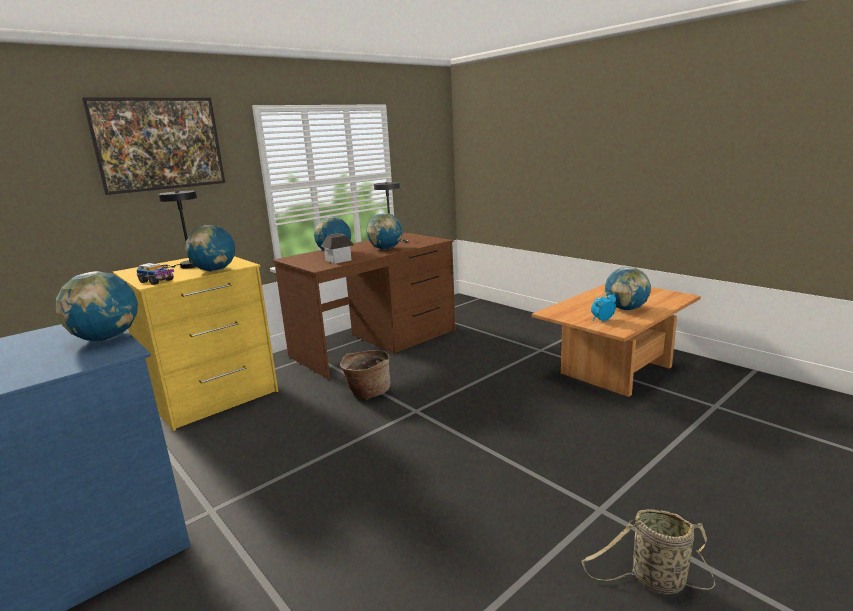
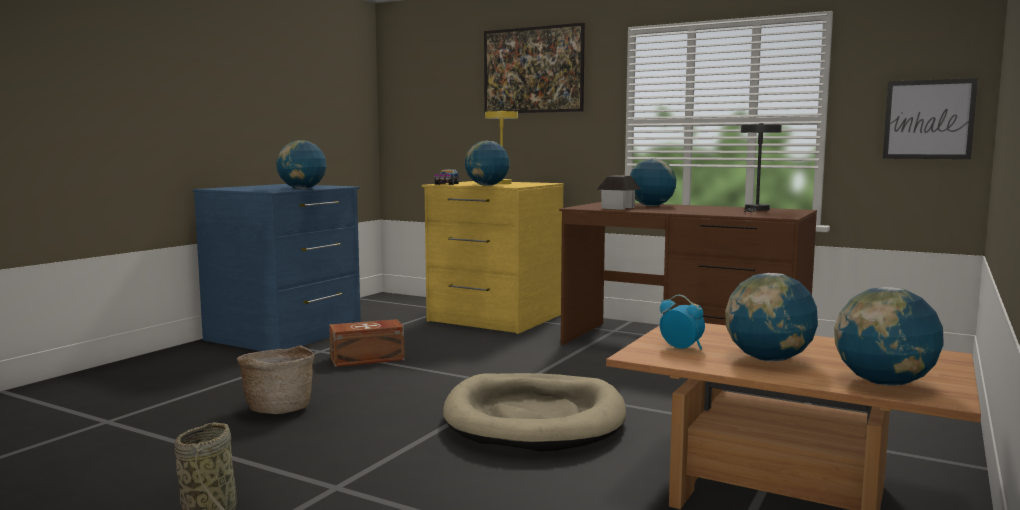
camera: 70 degrees right, 10 degrees down
(187, 266) = (499, 183): black table lamp -> yellow table lamp
(277, 477) = (368, 359): none -> brown storage box
(367, 392) = (544, 362): basket -> basket (279, 408)
(386, 249) = (696, 211): globe -> globe (884, 383)
(432, 171) = (928, 119): none -> picture
(489, 413) = (534, 418): none -> beige dog bed

